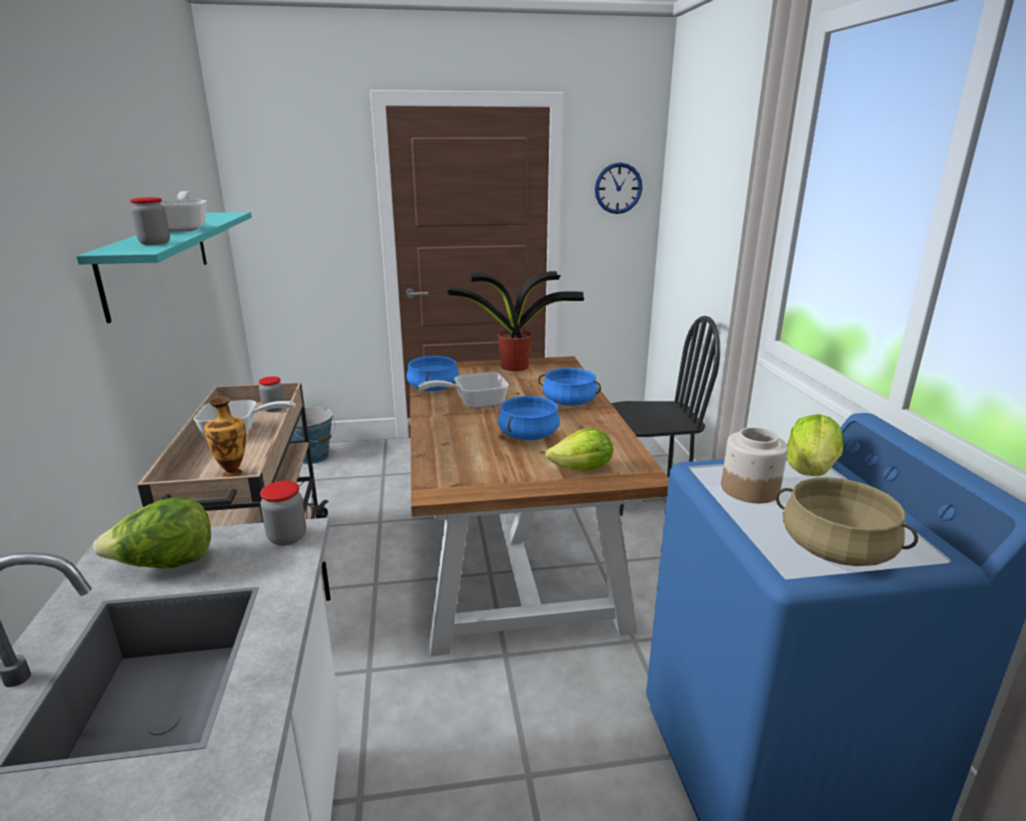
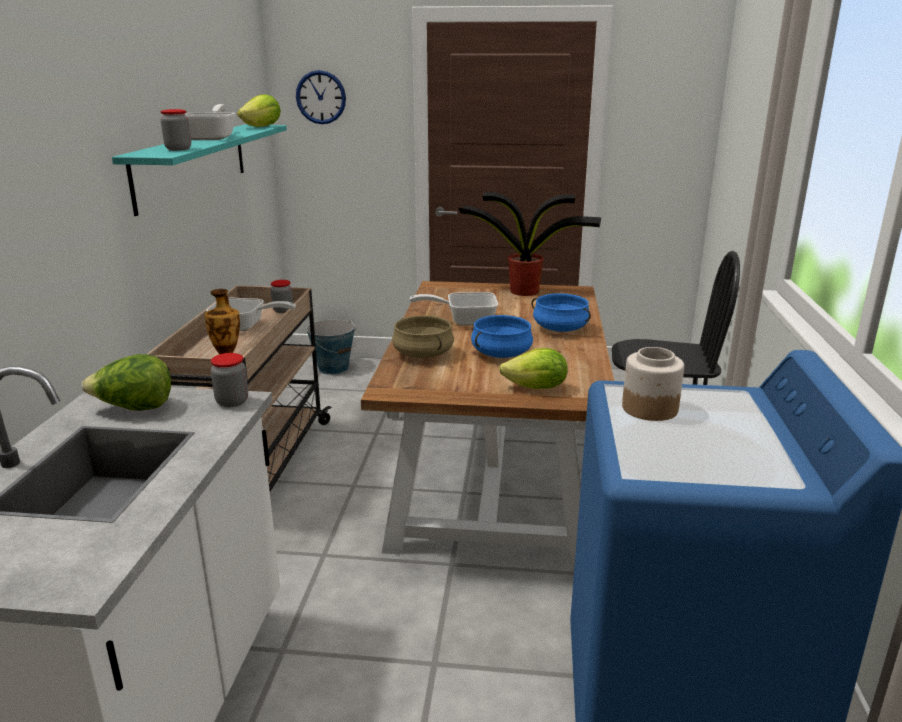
camera: 15 degrees right, 0 degrees up
(433, 388) = (433, 304): blue cooking pot -> none
(618, 188) = (669, 109): wall clock -> wall clock (321, 97)
(811, 470) = (728, 400): lettuce -> lettuce (262, 127)
(835, 550) = (692, 464): beige cooking pot -> beige cooking pot (422, 354)

